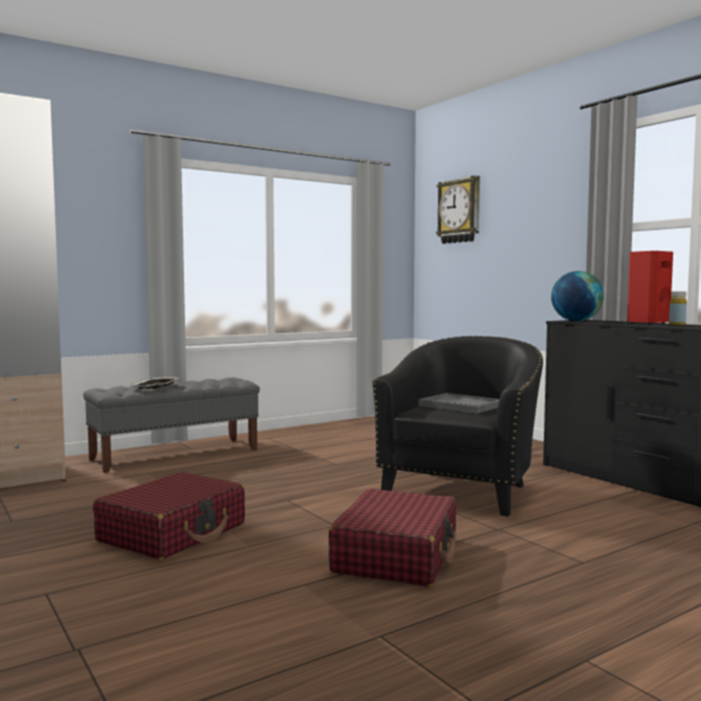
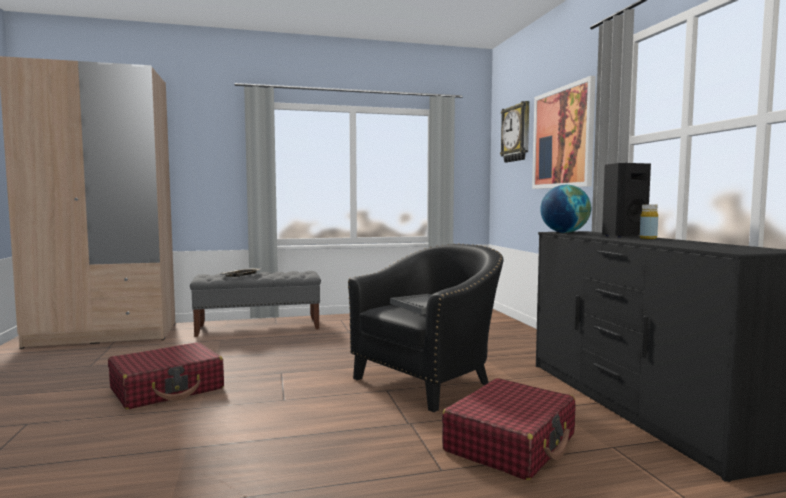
camera: 20 degrees right, 0 degrees up
(397, 555) = (291, 434): red suitcase -> red suitcase (511, 443)
(532, 220) = (562, 138): none -> picture
(646, 323) = (623, 236): red speaker -> black speaker

